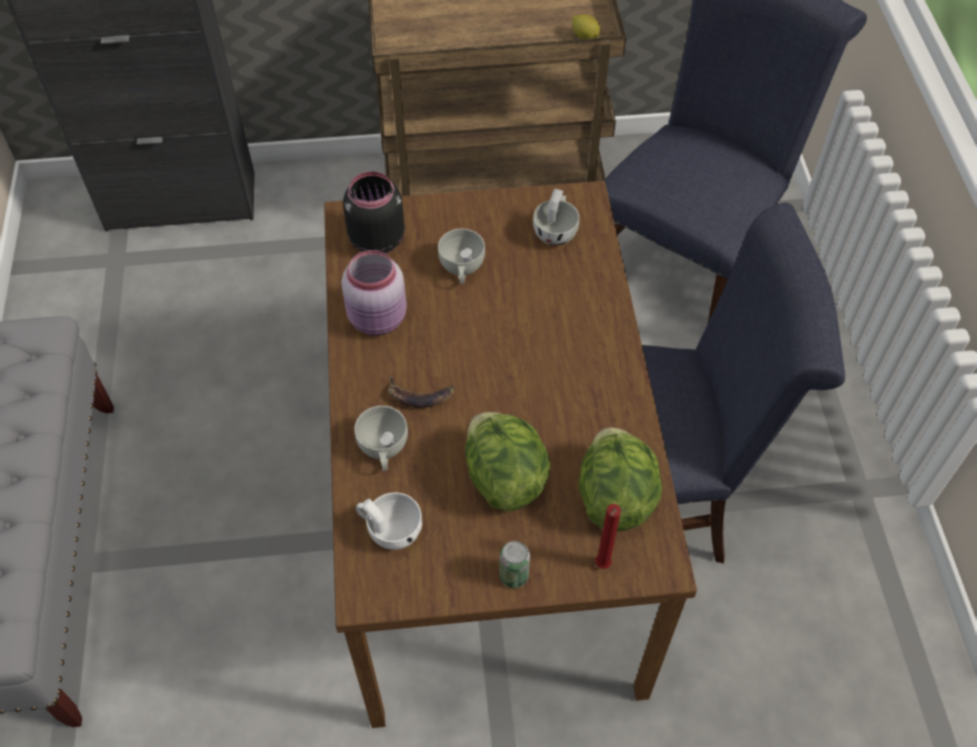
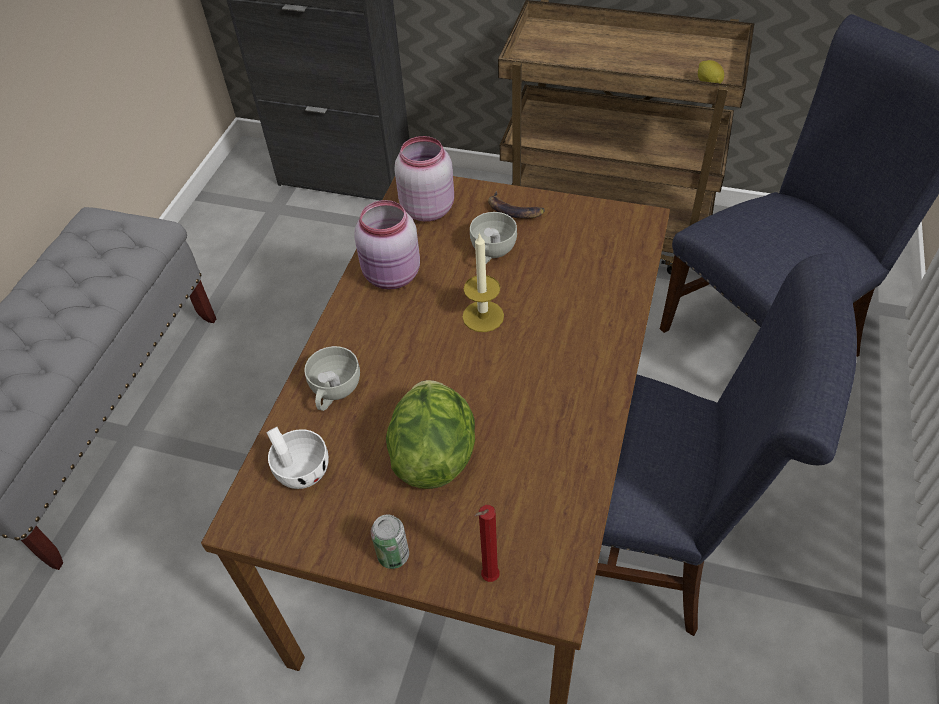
camera: 25 degrees right, 5 degrees down
(375, 239) = (426, 208): black jar -> pink jar
(420, 395) = (394, 352): banana -> banana (514, 210)
(484, 335) = (483, 316): none -> candle
(556, 231) = (599, 241): white cup -> none
(614, 496) = (537, 510): lettuce -> none

